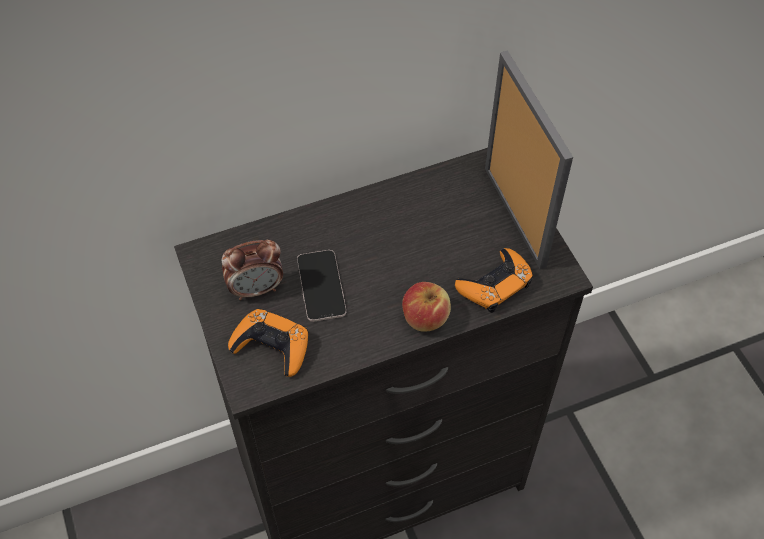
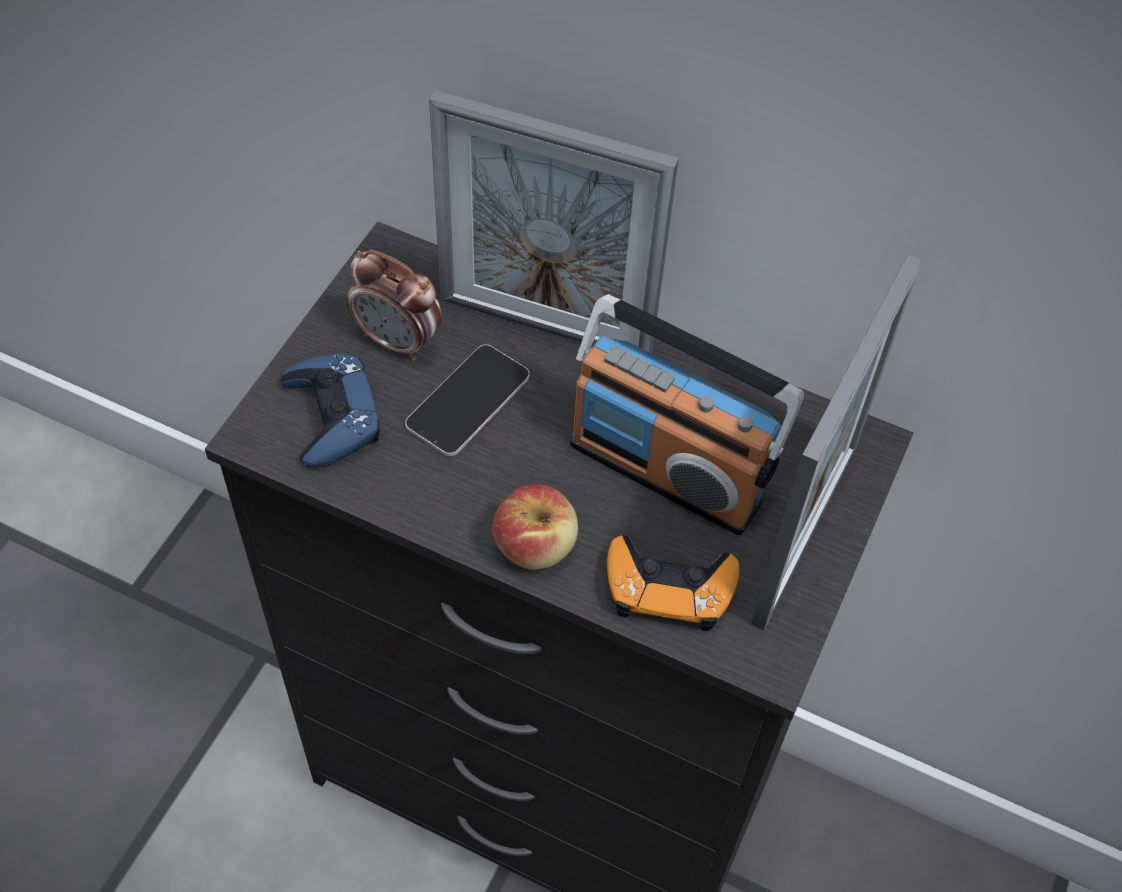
camera: 45 degrees right, 0 degrees up
(272, 346) = (332, 416): orange game controller -> blue game controller
(311, 226) = (545, 327): none -> picture frame
(435, 240) = (667, 470): none -> radio

